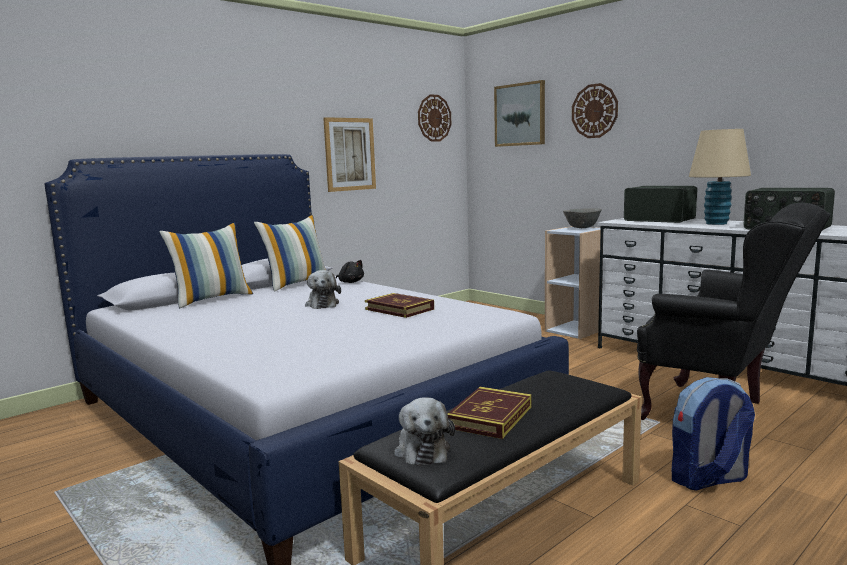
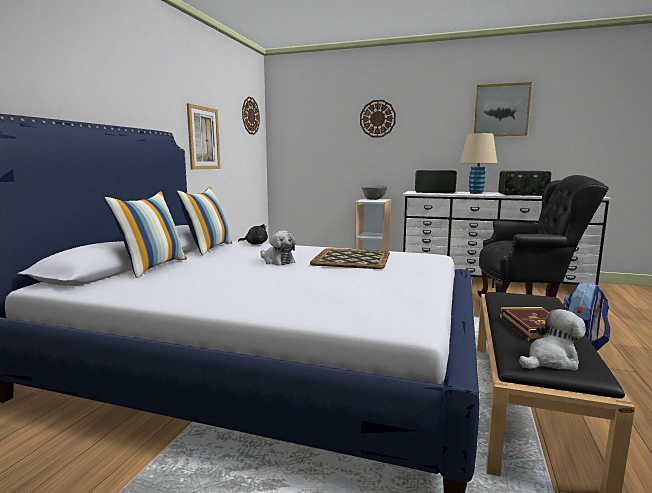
camera: 30 degrees left, 0 degrees up
(399, 309) = (352, 259): book -> tray
(422, 450) = (551, 360): plush toy -> plush toy turned 75 degrees counterclockwise
(520, 114) = (316, 118): picture -> picture (501, 110)

